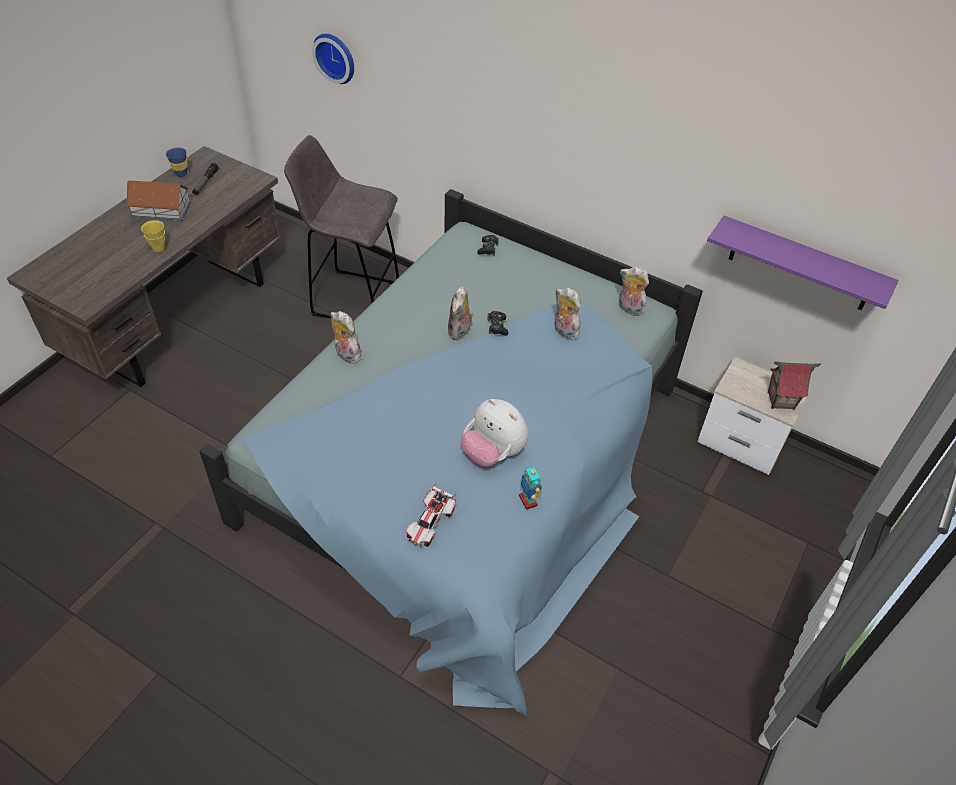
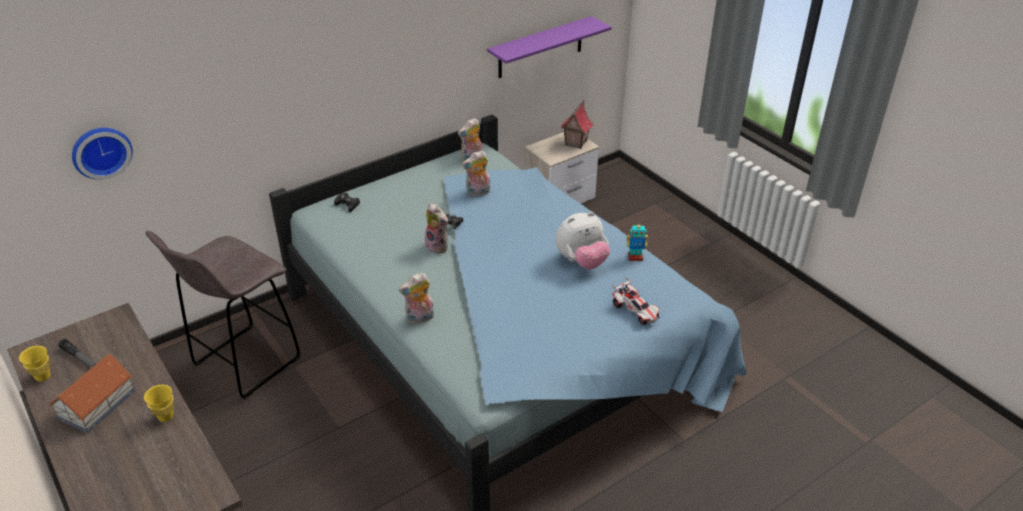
camera: 65 degrees left, 10 degrees down
(181, 174) = (43, 376): blue cup -> yellow cup

